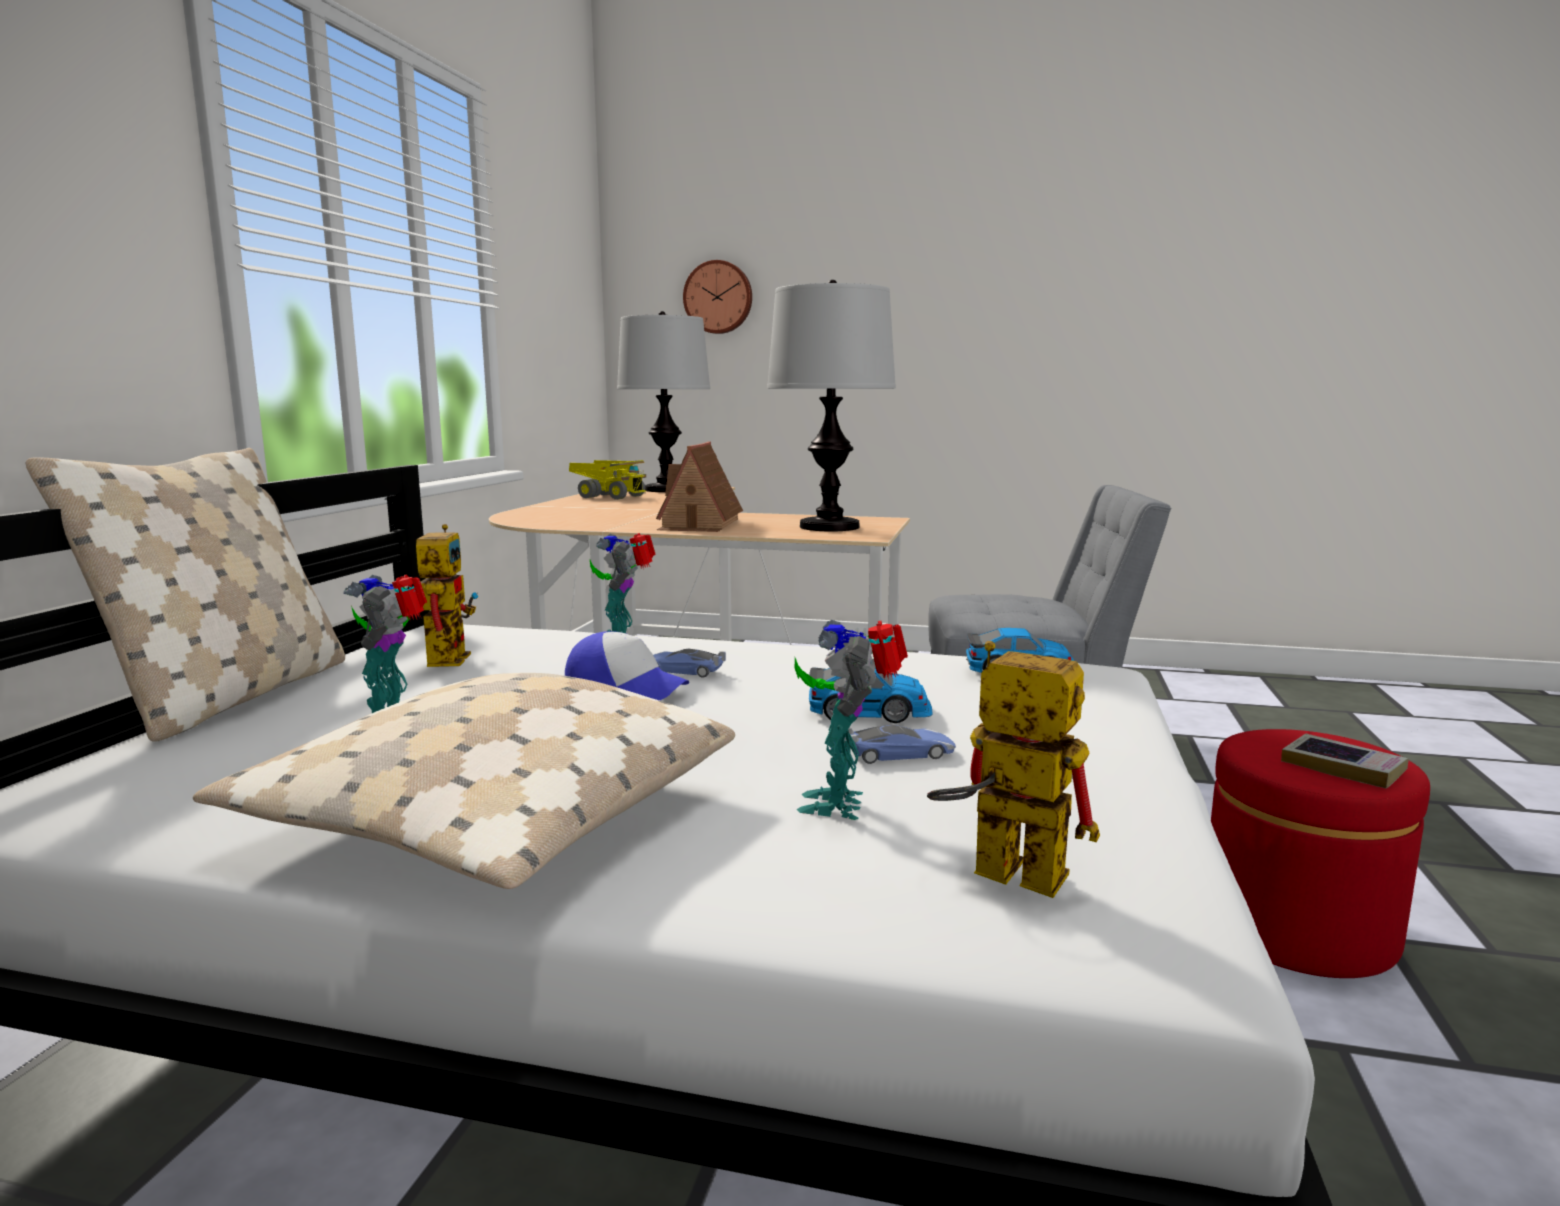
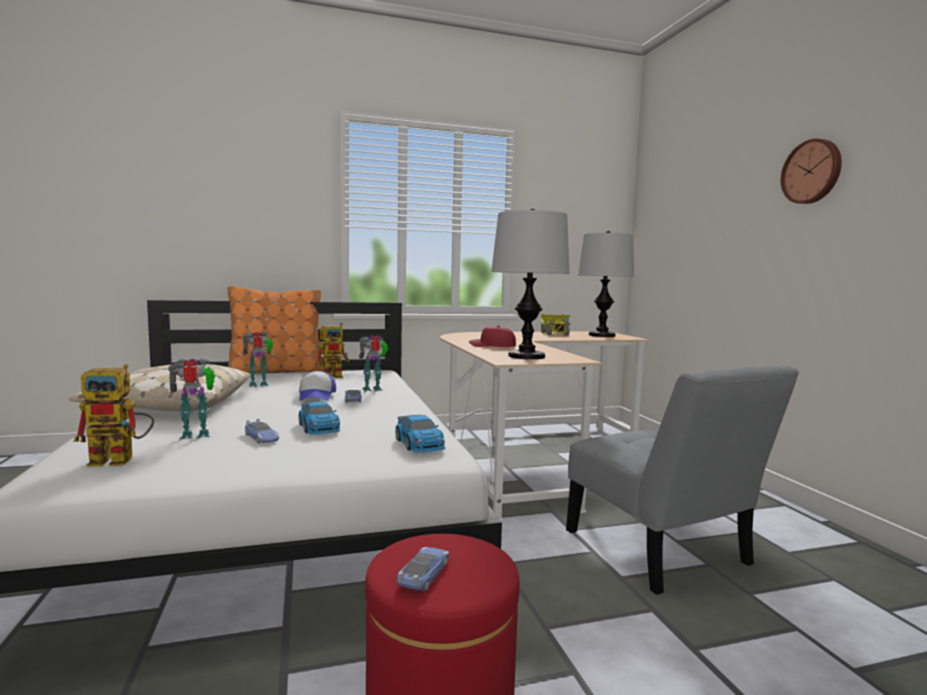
camera: 60 degrees right, 5 degrees down
(231, 697) = (276, 371): beige pillow -> orange pillow
(699, 524) = (492, 346): toy house -> red cap
(718, 297) = (677, 219): wall clock -> wall clock (812, 172)
(998, 873) = (121, 460): toy robot -> toy robot turned 75 degrees clockwise
(1343, 767) = (424, 573): book -> toy car

